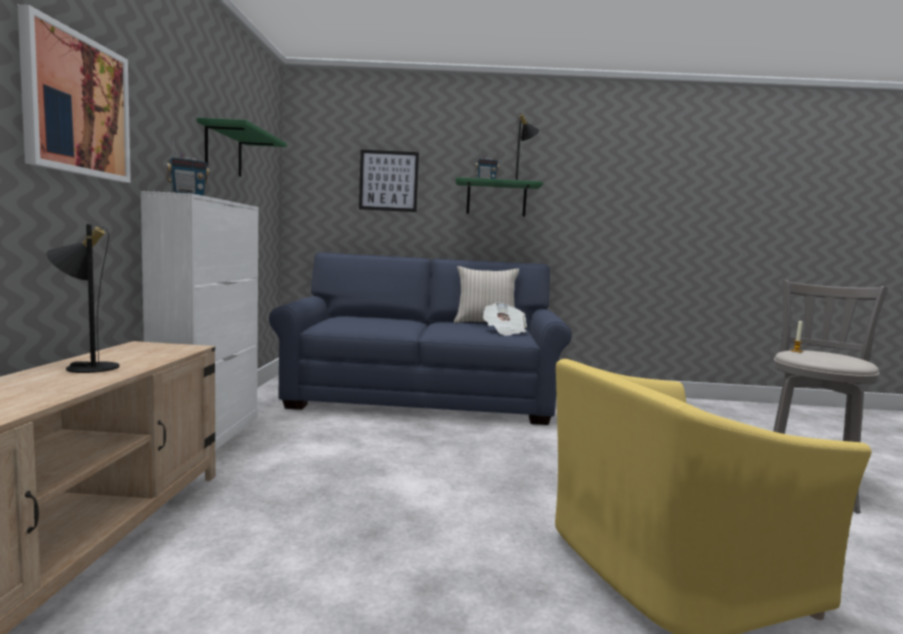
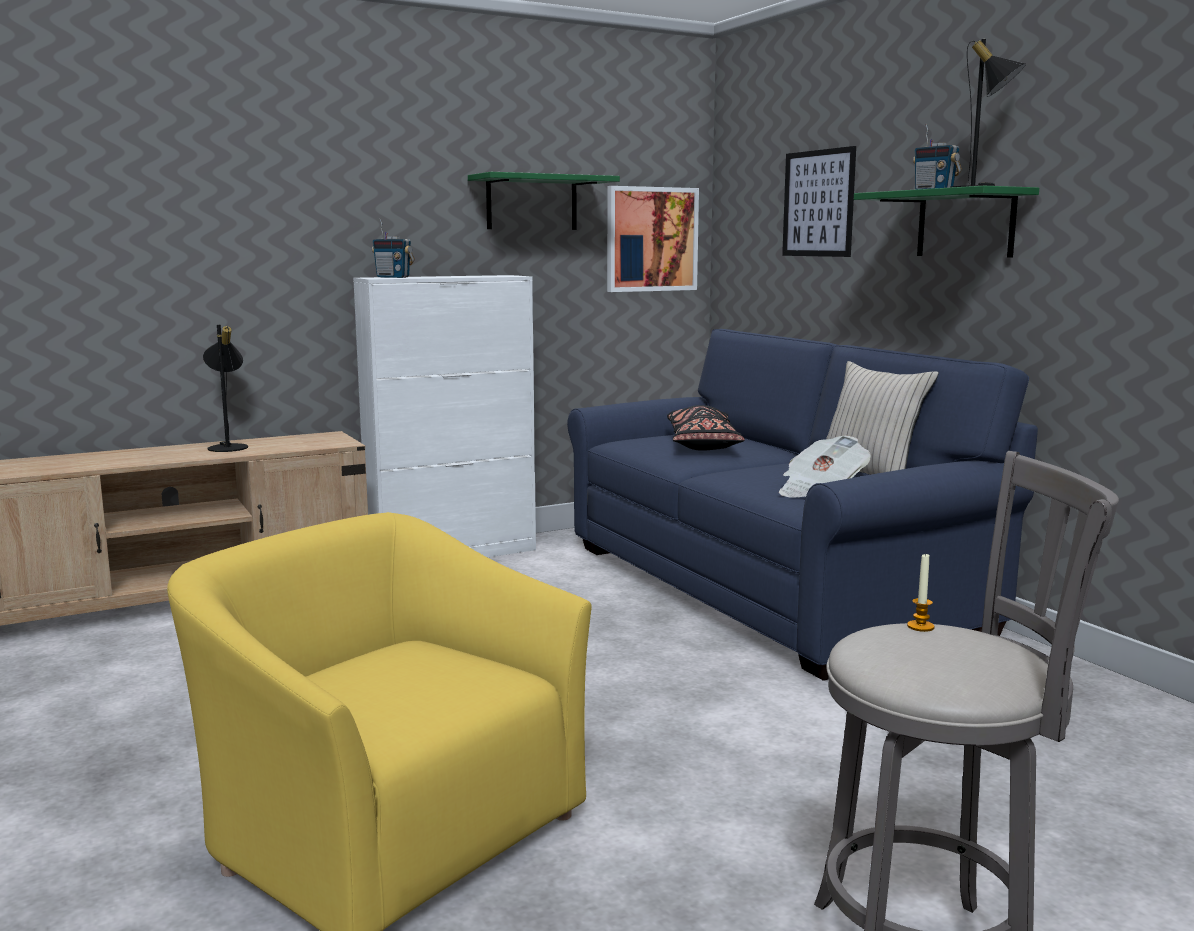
camera: 60 degrees right, 5 degrees up
(77, 105) = (268, 210): picture -> picture (651, 239)
(369, 321) = (702, 444): none -> black pillow

